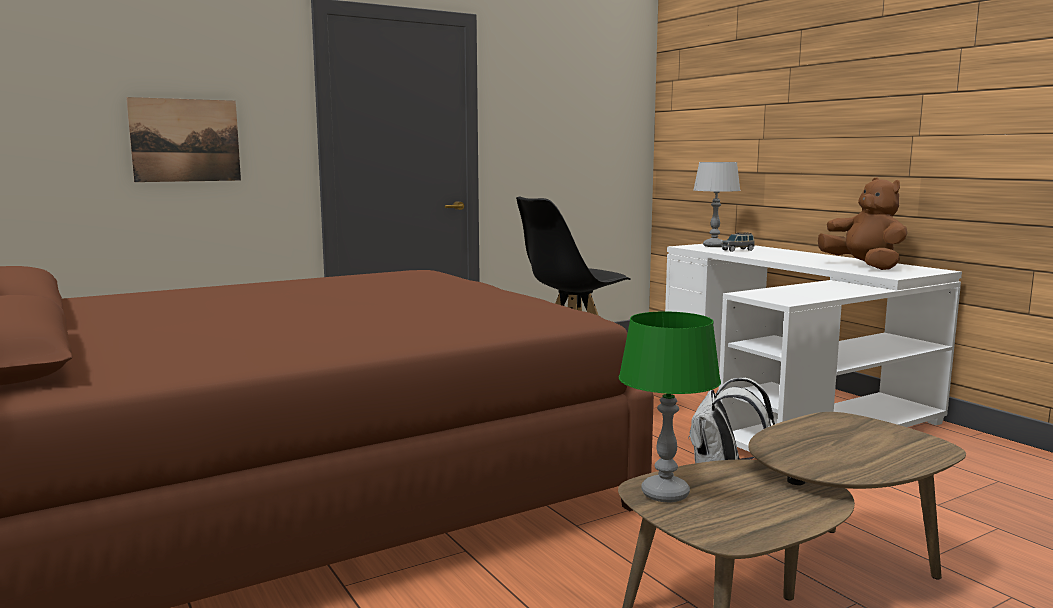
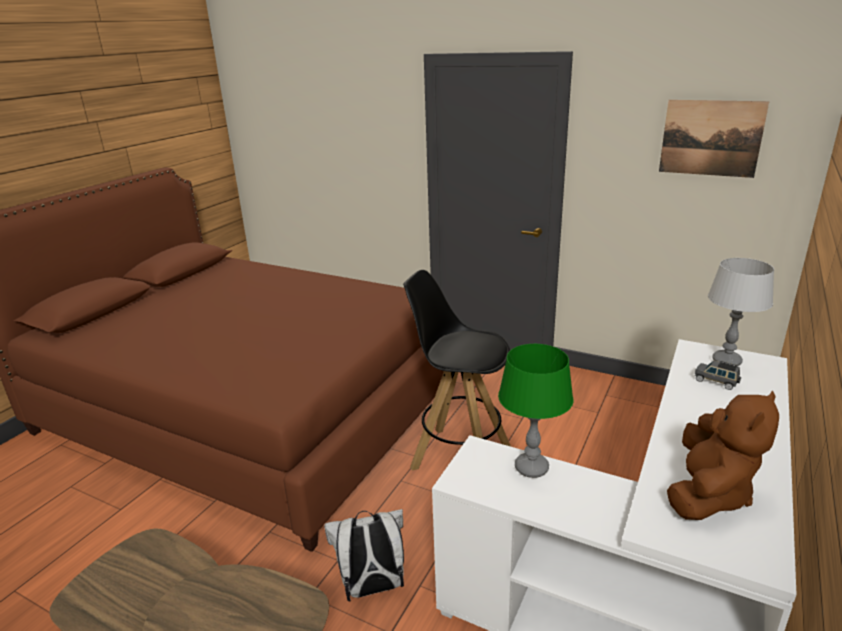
camera: 60 degrees right, 15 degrees up
(185, 140) = (348, 162): picture -> picture (711, 138)
(665, 494) = (140, 553): green table lamp -> green table lamp (532, 468)

